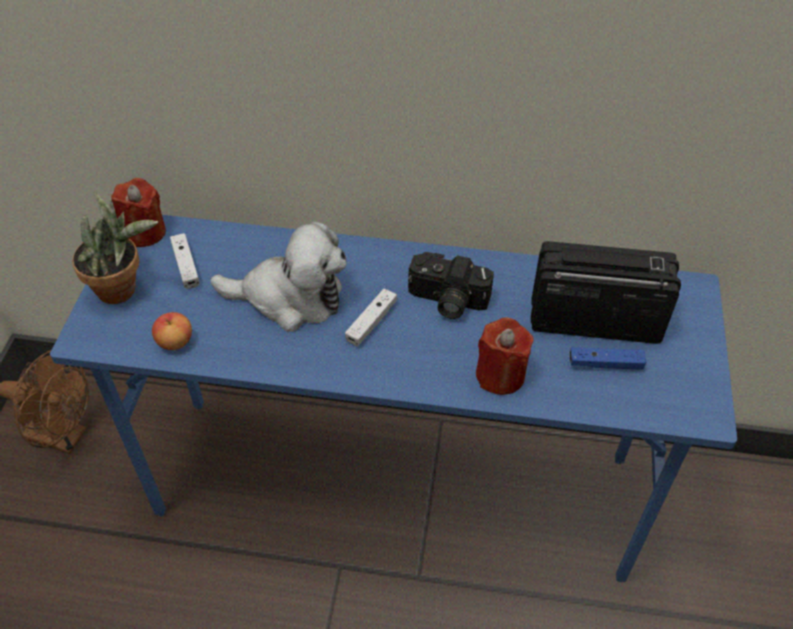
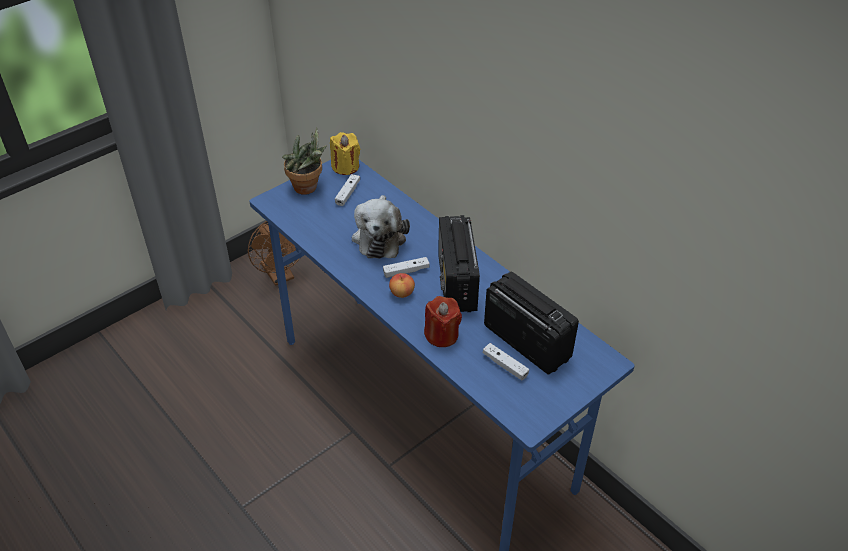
camera: 40 degrees right, 5 degrees down
(144, 232) = (345, 167): red candle -> yellow candle
(175, 342) = (306, 225): apple -> apple (402, 293)
(290, 298) = (379, 237): plush toy -> plush toy turned 45 degrees clockwise
(446, 301) = (457, 284): camera -> radio
(605, 364) = (505, 365): blue game controller -> white game controller

